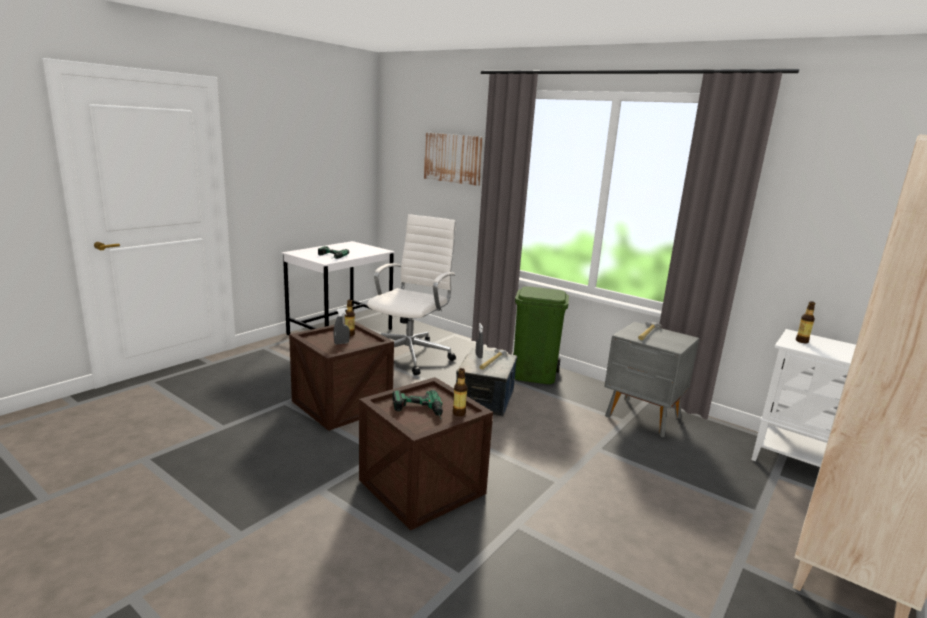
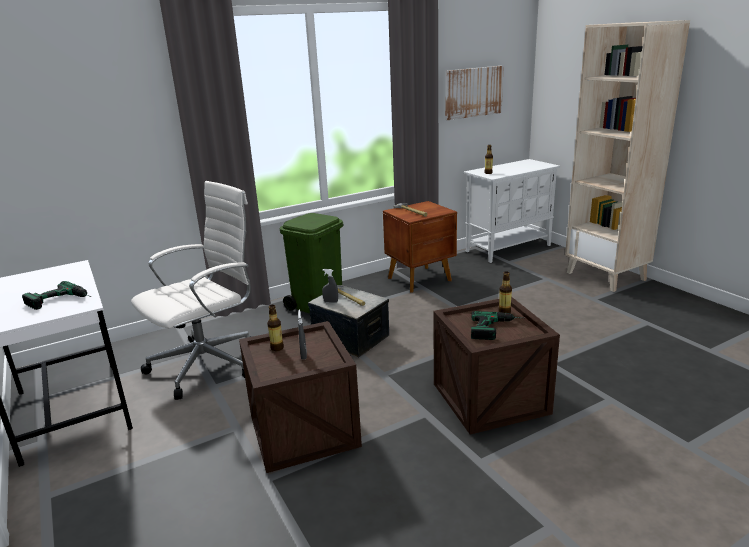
camera: 65 degrees left, 5 degrees up
(411, 355) = (209, 364): white office chair -> white office chair turned 90 degrees clockwise
(453, 158) = (109, 108): picture -> picture (473, 92)
(643, 417) = (420, 279): grey nightstand -> brown nightstand

